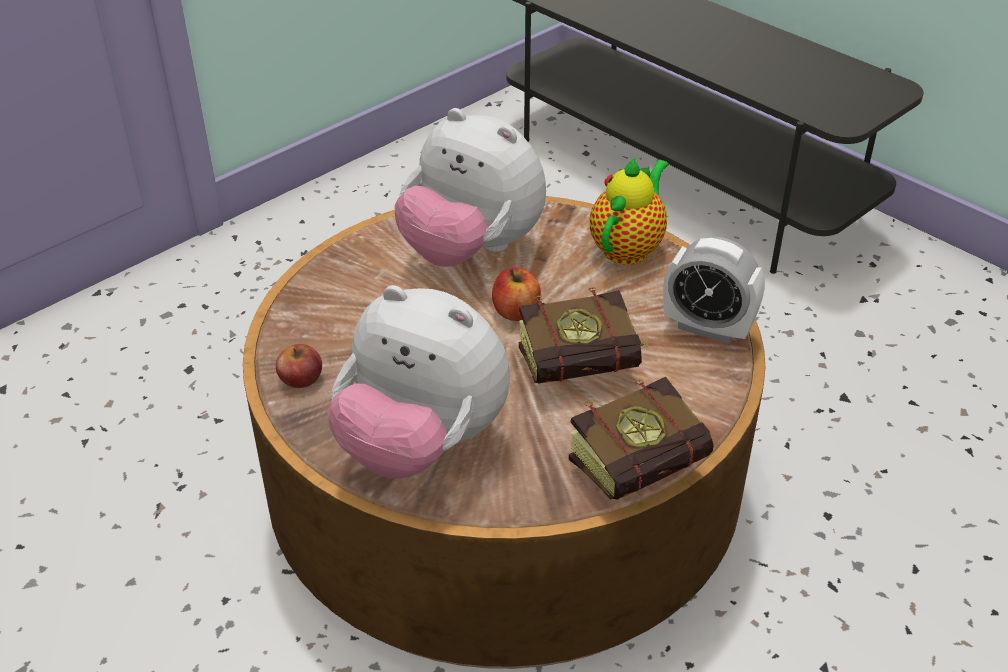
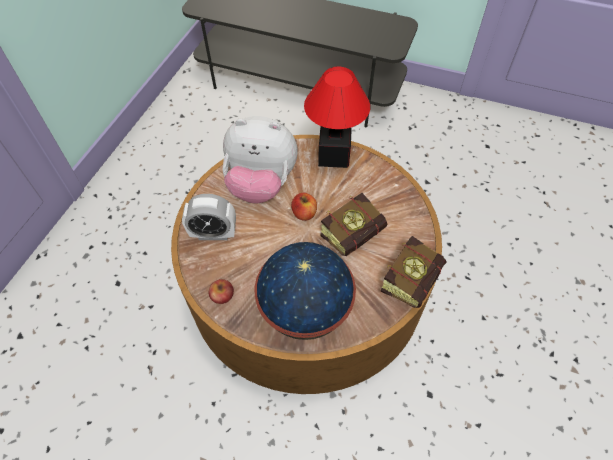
camera: 25 degrees left, 15 degrees up
(421, 445) = (305, 310): plush toy -> globe
(628, 248) = (334, 156): teapot -> table lamp
(707, 328) = (395, 189): alarm clock -> alarm clock (213, 234)

